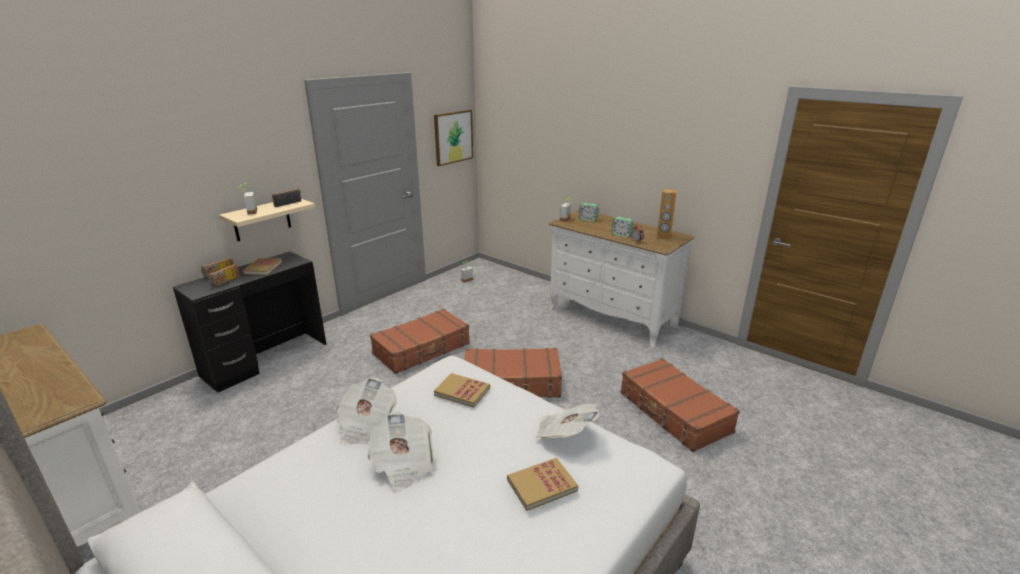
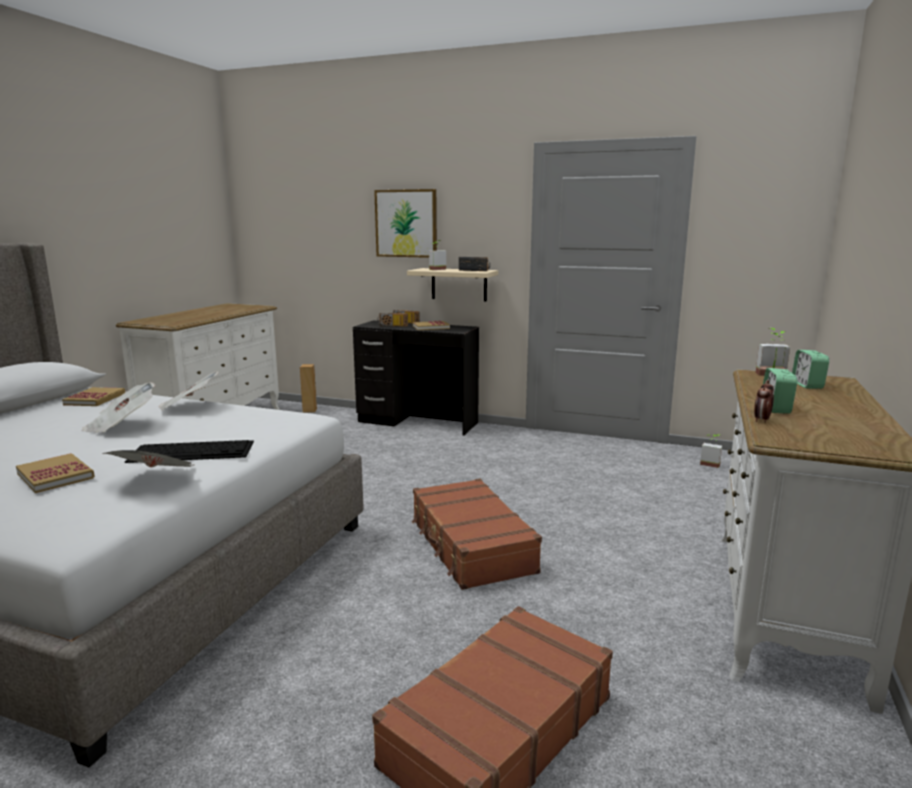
camera: 70 degrees right, 10 degrees down
(422, 349) = (499, 477): brown suitcase -> none
(453, 137) = (769, 240): picture -> picture (406, 223)
(462, 392) = (248, 427): book -> book (95, 399)
(507, 418) = (193, 451): none -> keyboard
(663, 237) = (845, 438): brown speaker -> brown speaker (309, 410)

